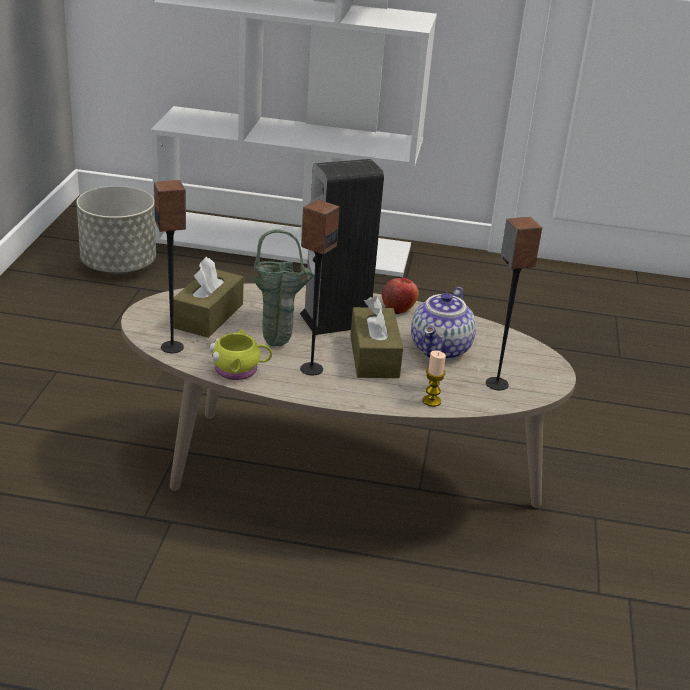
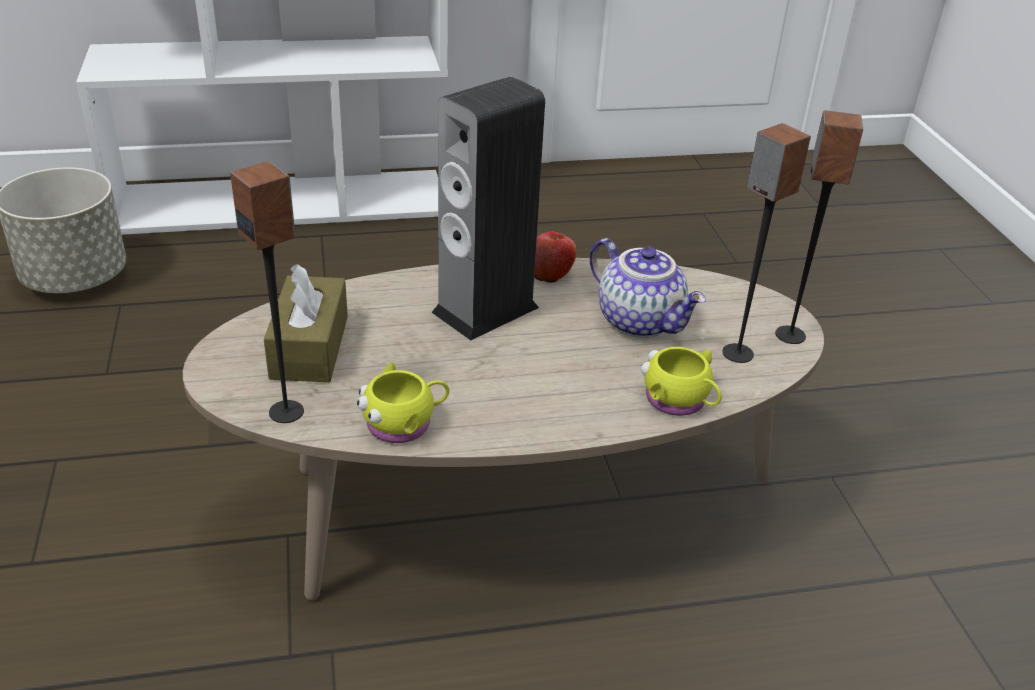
camera: 20 degrees left, 5 degrees up
(280, 345) = (435, 368): green vase -> none
(311, 369) = (498, 394): speaker -> speaker (789, 335)
(374, 356) = (566, 353): brown tissue box -> none
(431, 401) = (679, 401): candle -> yellow mug
(441, 350) = (641, 321): teapot -> teapot turned 45 degrees counterclockwise

